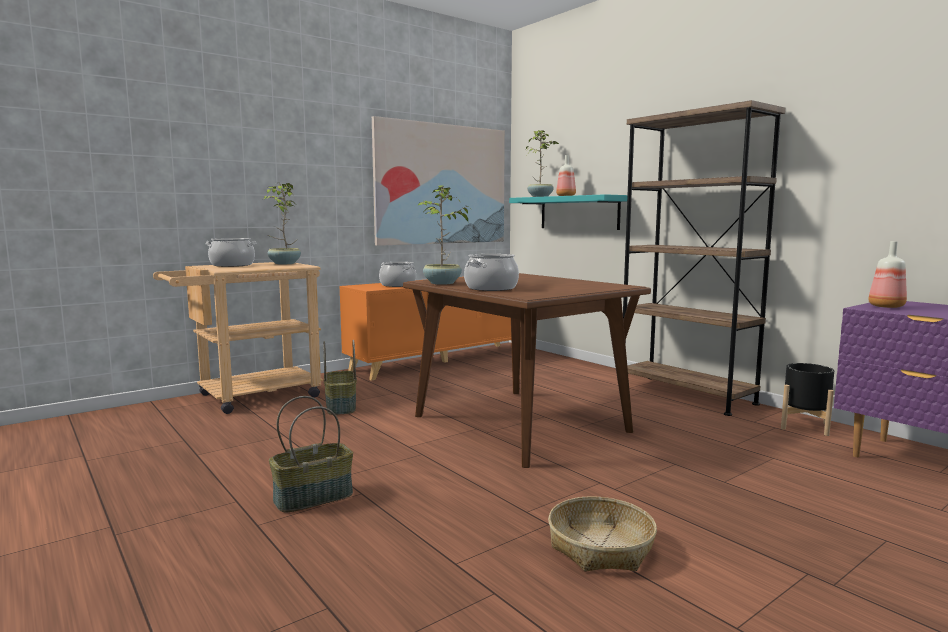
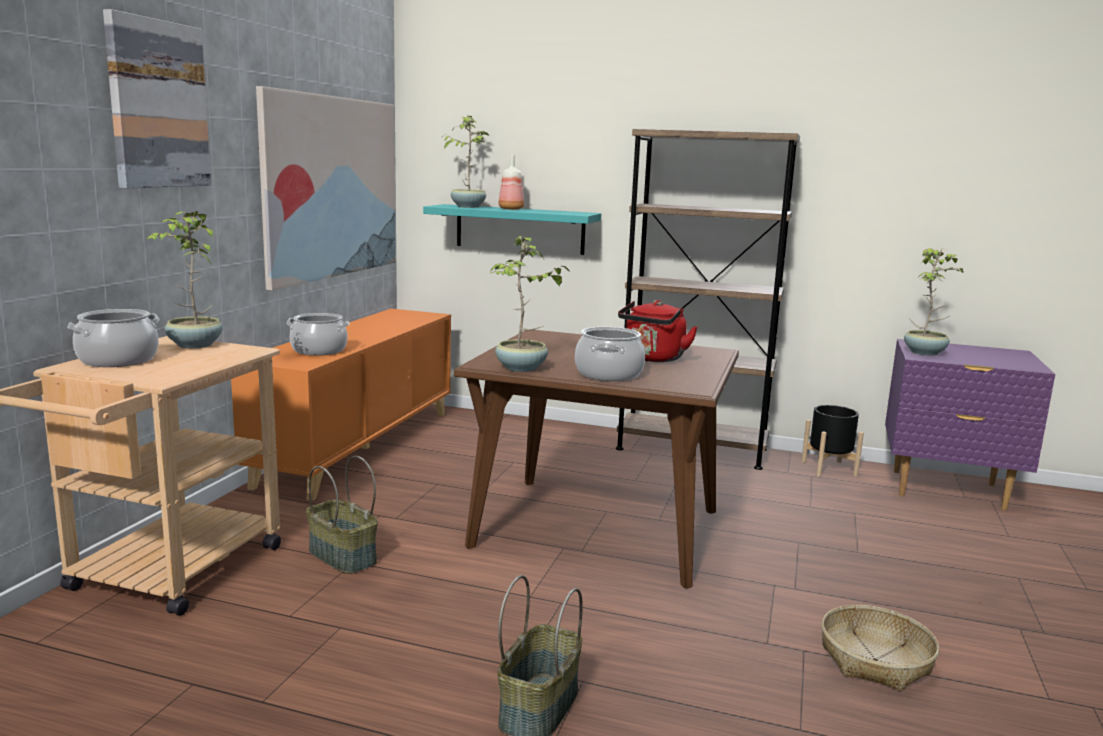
camera: 35 degrees left, 5 degrees up
(291, 126) = (157, 105): none -> picture
(554, 285) = (653, 359): none -> red kettle
(885, 306) = (925, 353): bottle -> potted plant

